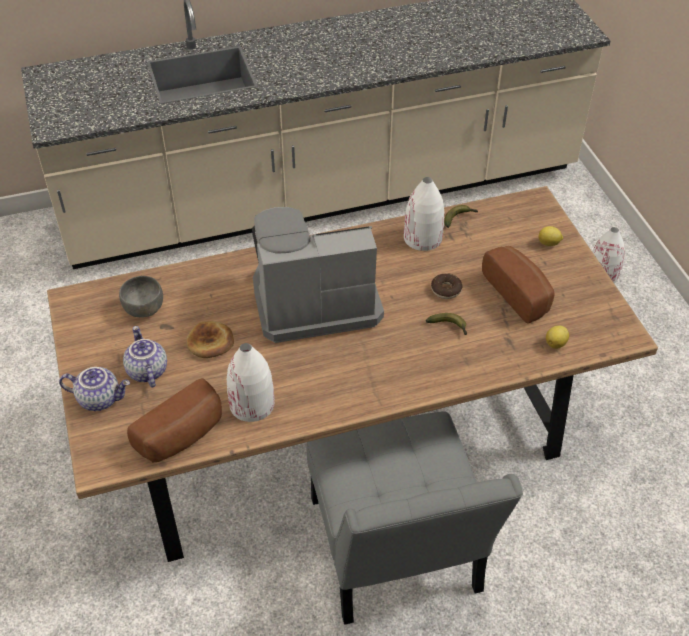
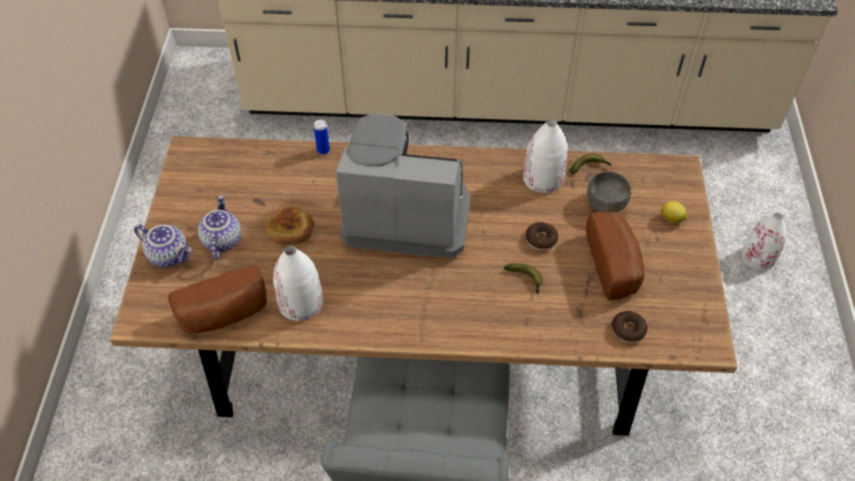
camera: 20 degrees right, 5 degrees up
(144, 308) = (247, 178): grey bowl -> grey bowl (606, 204)
(207, 265) = (323, 150): none -> can
(556, 343) = (628, 330): lemon -> donut

